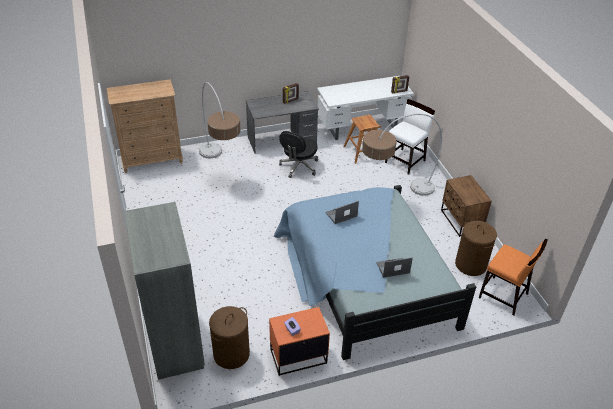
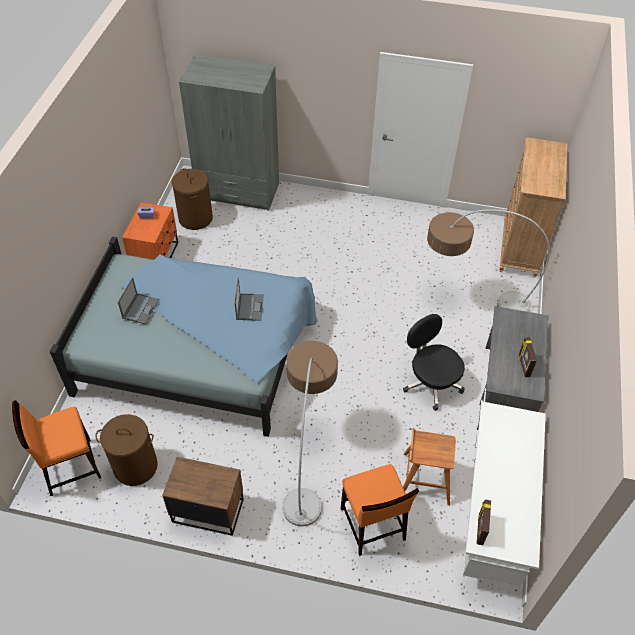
camera: 120 degrees right, 10 degrees up
(405, 161) = (372, 525): white chair -> orange chair

